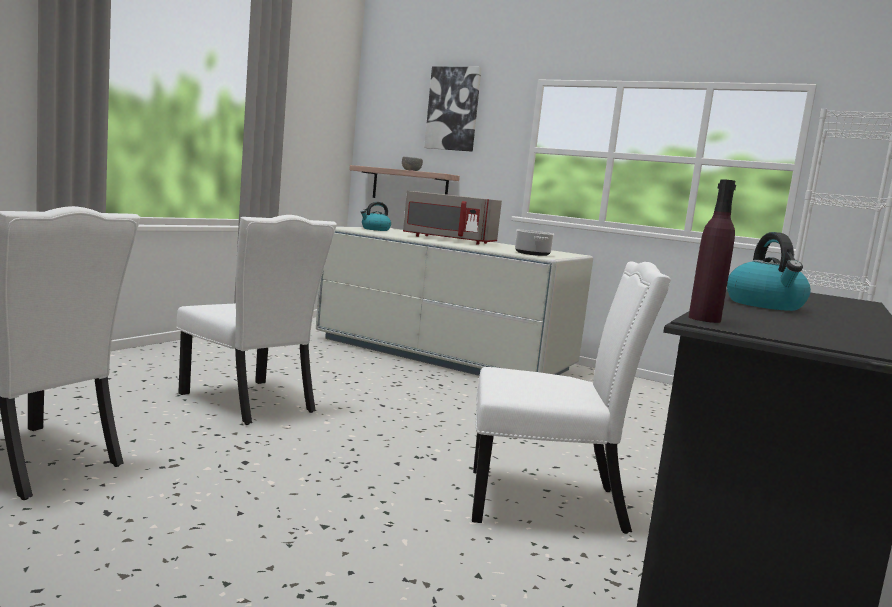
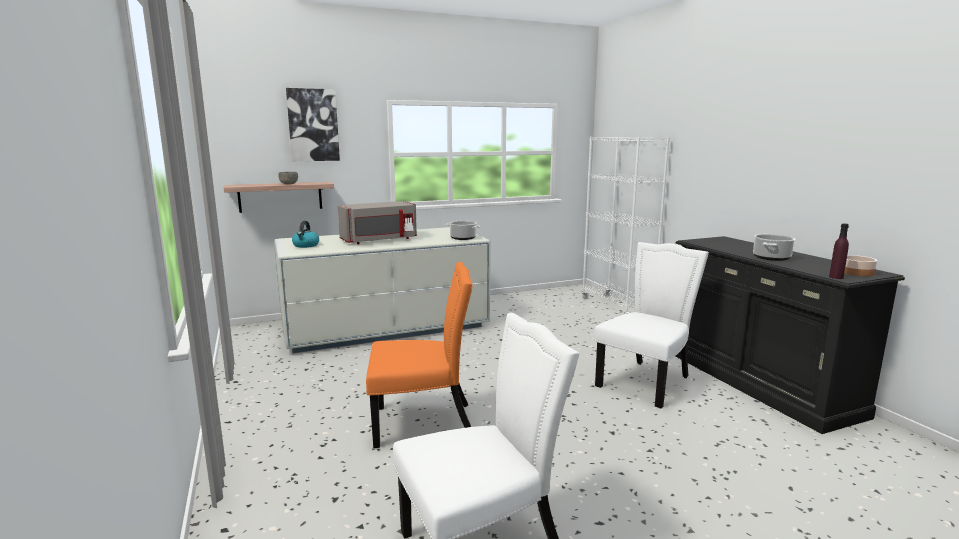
camera: 50 degrees left, 5 degrees up
(248, 401) = (421, 423): white chair -> orange chair
(765, 305) = (771, 257): kettle -> cooking pot
(817, 336) = (856, 272): none -> bowl

